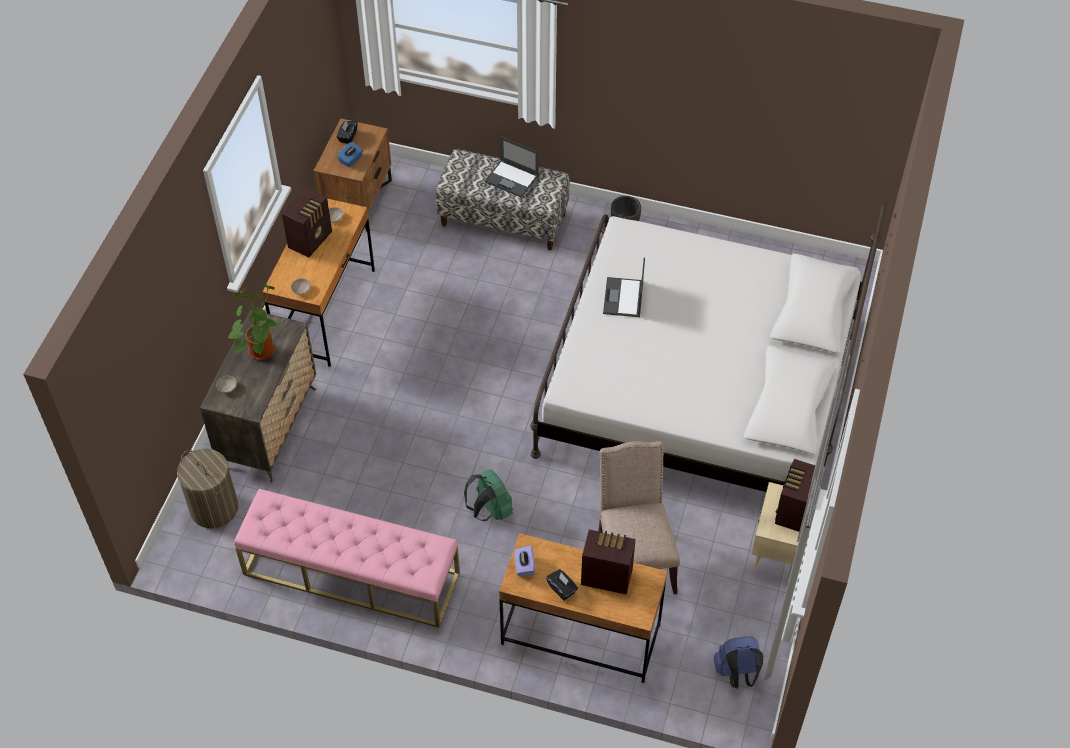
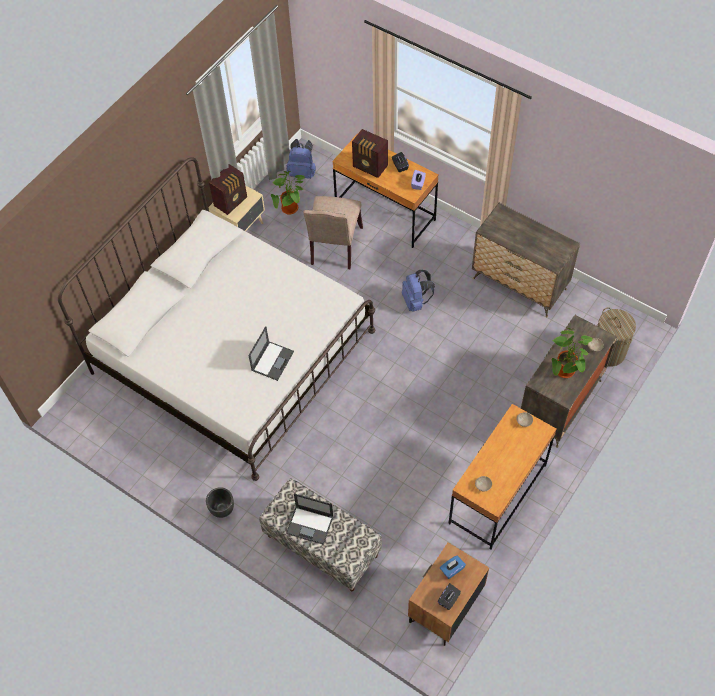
camera: 160 degrees left, 5 degrees up
(311, 239) = (507, 468): radio -> none
(351, 573) = (520, 284): pink bench -> dresser
(489, 510) = (416, 301): green backpack -> blue backpack
(512, 179) = (310, 525): laptop -> laptop turned 150 degrees clockwise
(723, 602) = (290, 210): none -> potted plant

